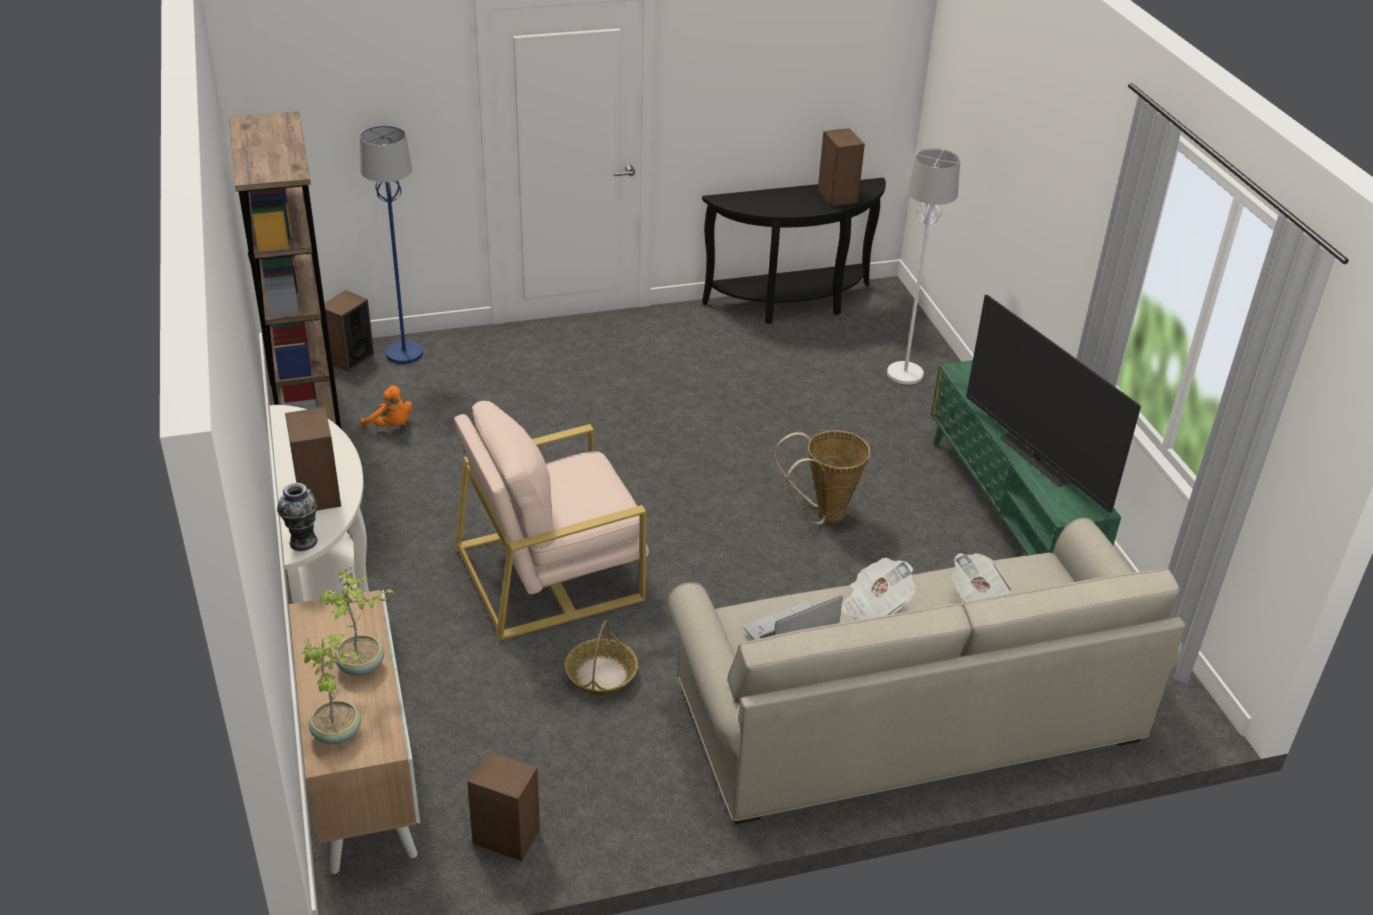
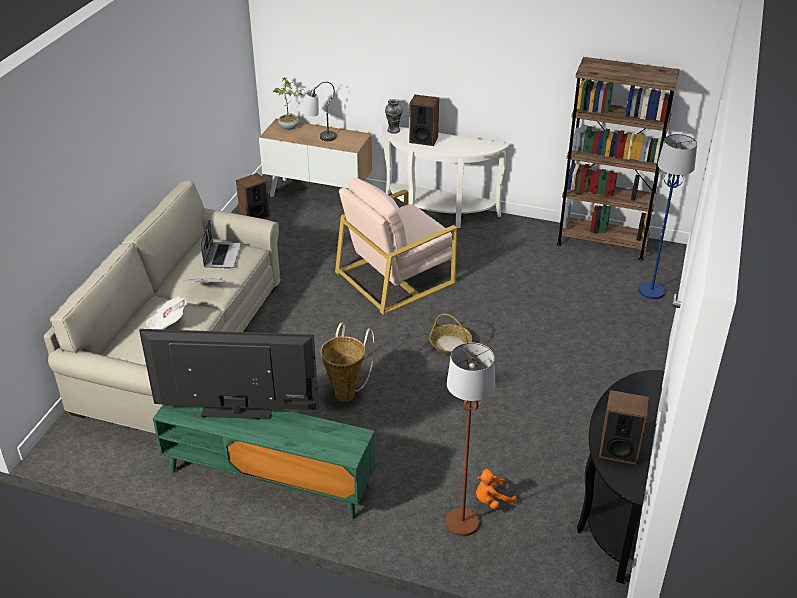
camera: 125 degrees right, 0 degrees up
(350, 358) = (658, 270): speaker -> none
(361, 667) = (317, 138): potted plant -> grey table lamp
(391, 426) = (571, 265): orange plush toy -> orange plush toy (492, 500)
(550, 571) = (396, 276): beige armchair -> beige armchair turned 135 degrees counterclockwise
(601, 674) = (311, 266): basket -> basket (450, 344)
(905, 374) = (462, 523): white floor lamp -> brown floor lamp

